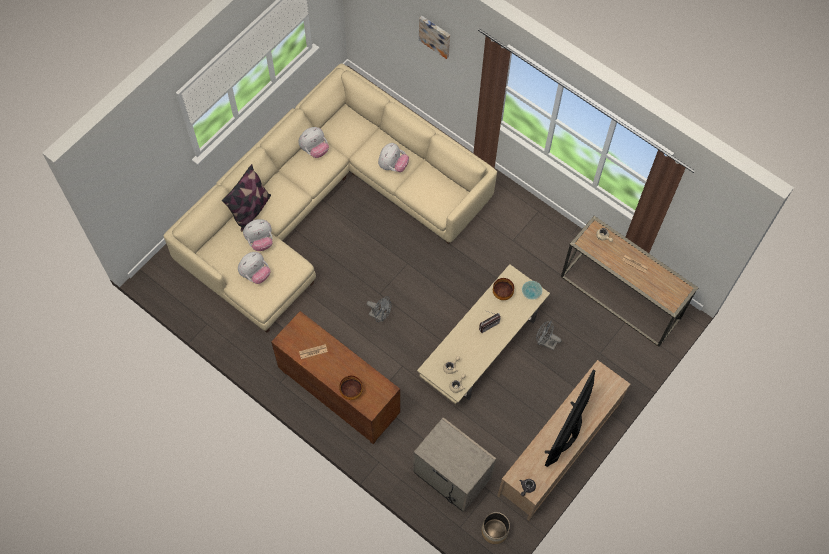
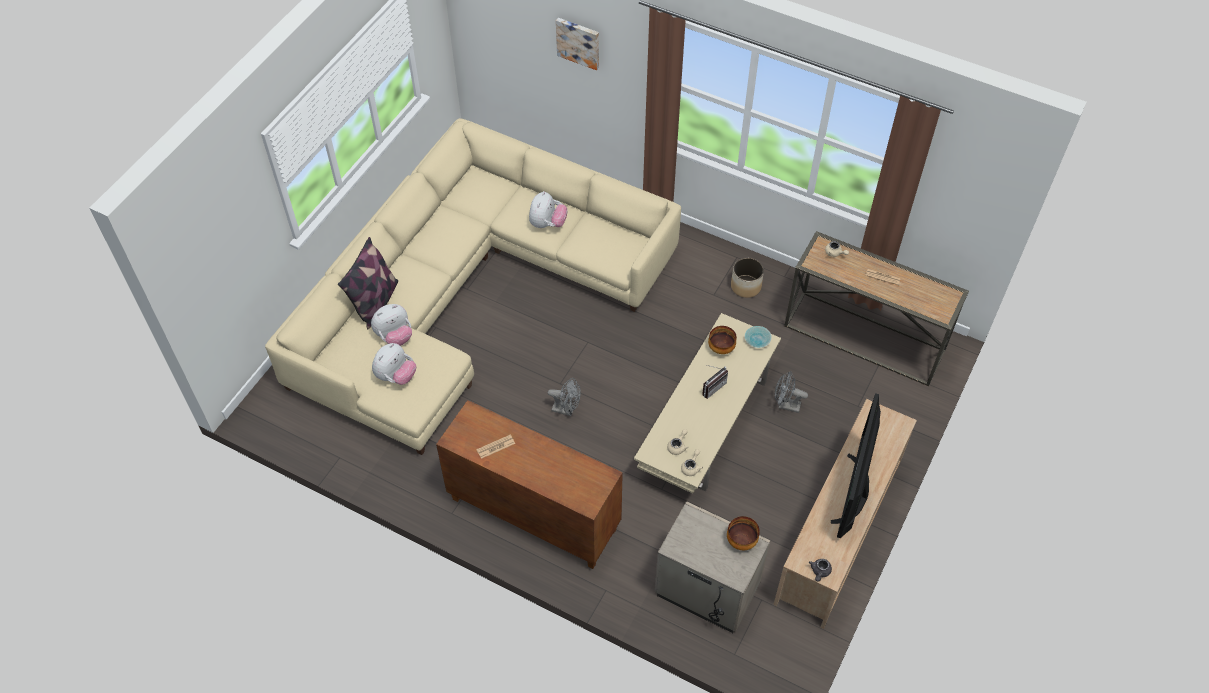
camera: 10 degrees left, 10 degrees down
(314, 149) = (444, 221): plush toy -> none
(351, 392) = (558, 487): bowl -> bowl (742, 541)
(494, 531) = (782, 650): planter -> planter (746, 286)

